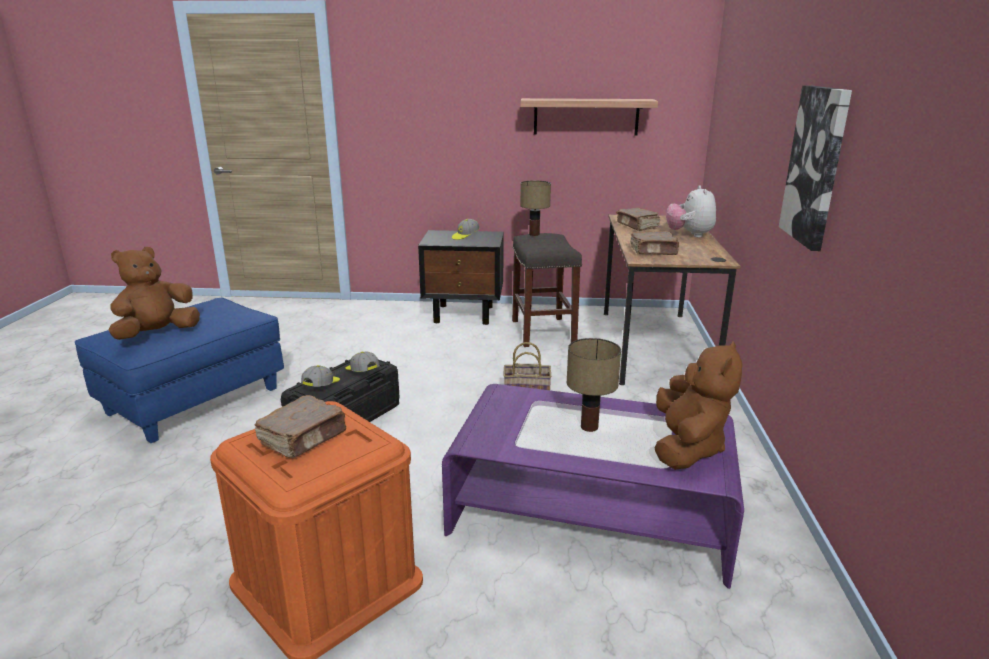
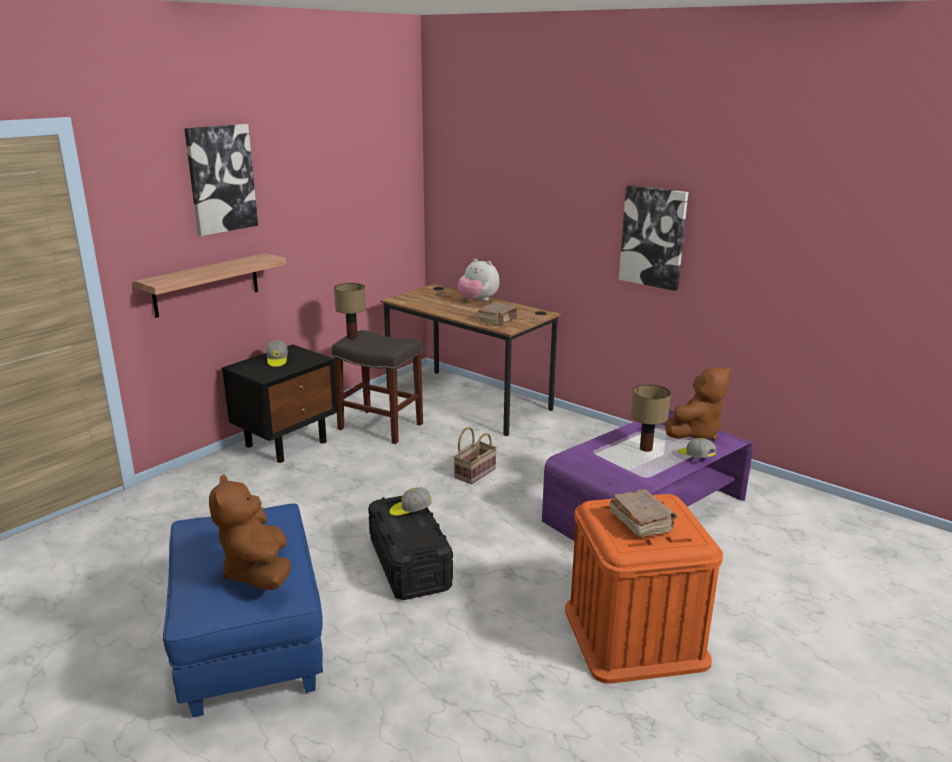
camera: 55 degrees left, 0 degrees up
(322, 386) = (414, 536): cap -> cap (695, 457)
(449, 64) = (221, 179): none -> picture
(586, 116) = (343, 213): shelf -> shelf (206, 285)
(637, 226) = (429, 304): brown book -> none
(687, 447) = (695, 433): brown plush toy -> brown plush toy turned 90 degrees clockwise

